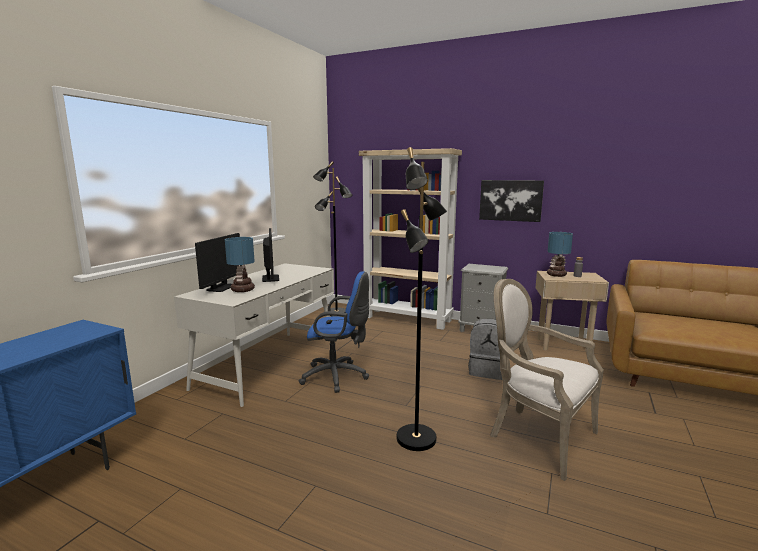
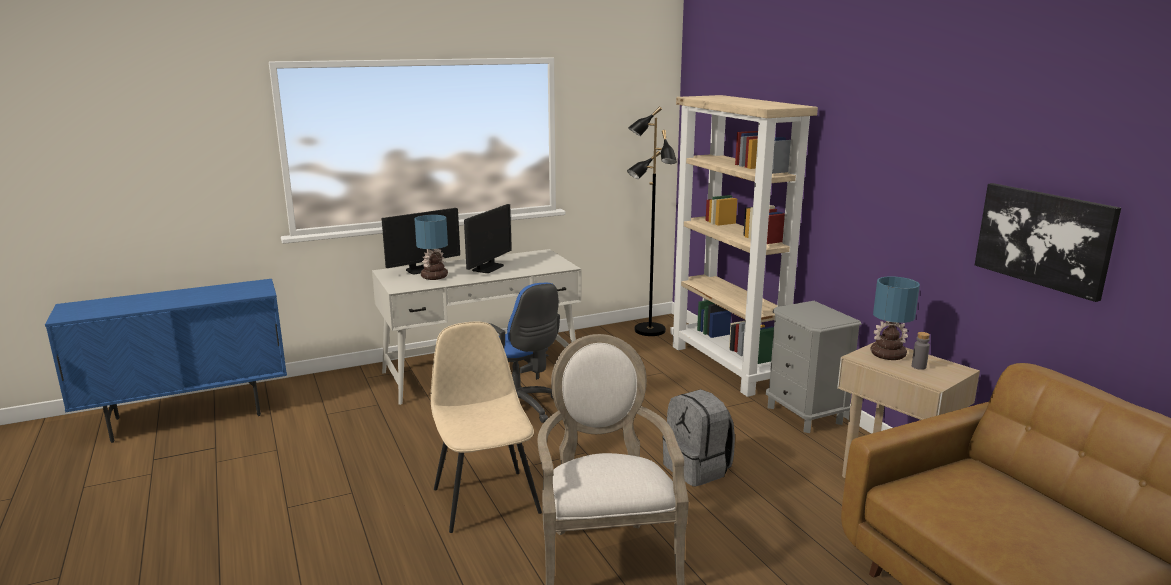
camera: 40 degrees right, 5 degrees up
(417, 439) = (486, 499): black floor lamp -> beige chair
(510, 200) = (876, 205): picture -> picture (1044, 238)

